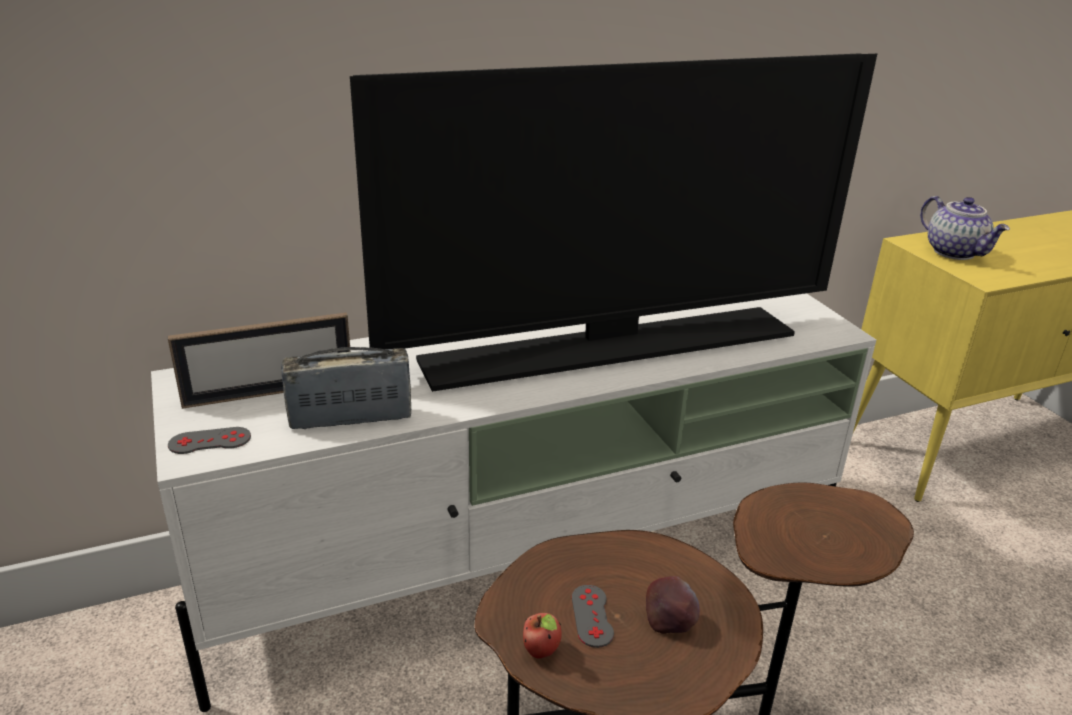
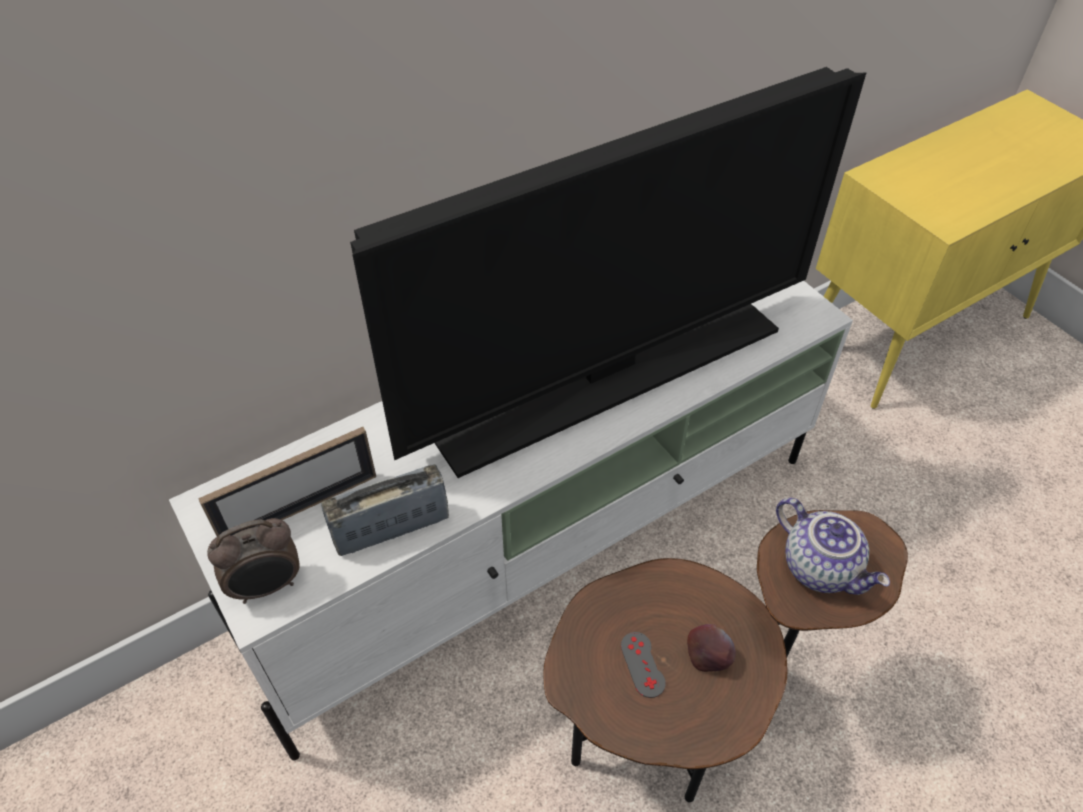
camera: 10 degrees left, 20 degrees up
(210, 441) = (268, 586): grey game controller -> alarm clock
(542, 652) = (610, 712): apple -> none
(955, 252) = (915, 185): teapot -> teapot (821, 567)

